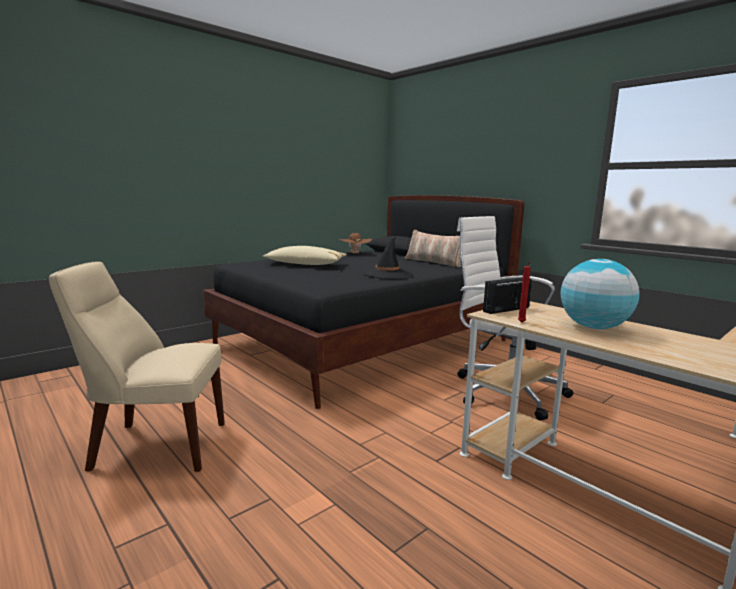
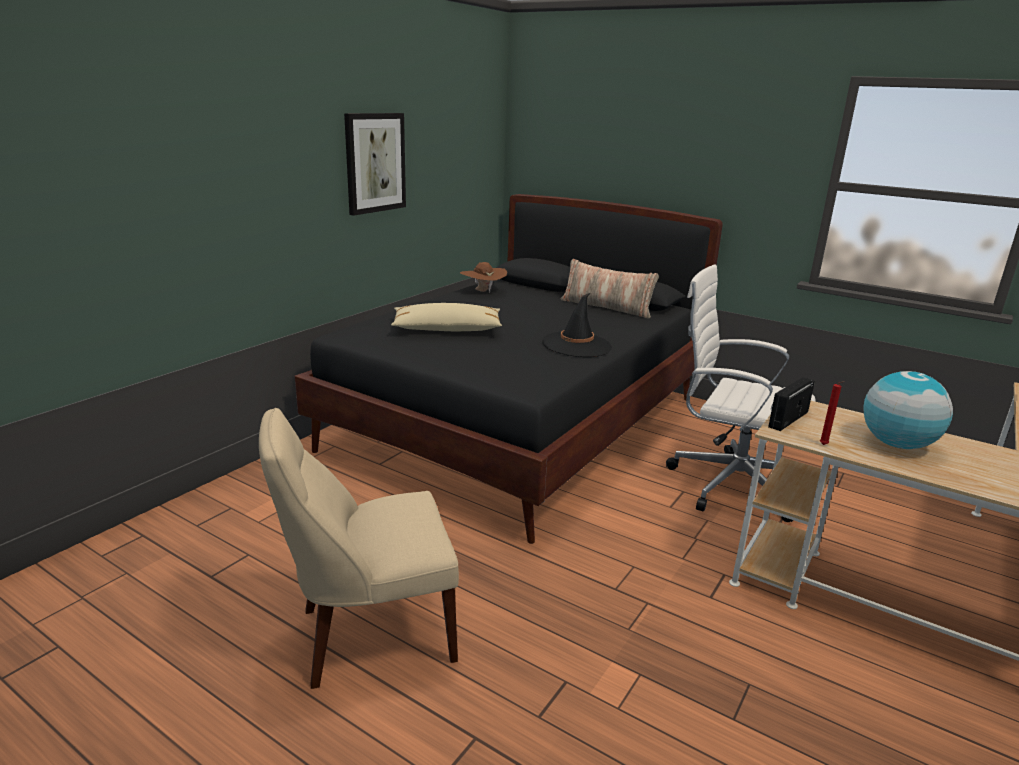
camera: 15 degrees left, 10 degrees up
(279, 161) = (375, 163): none -> picture

